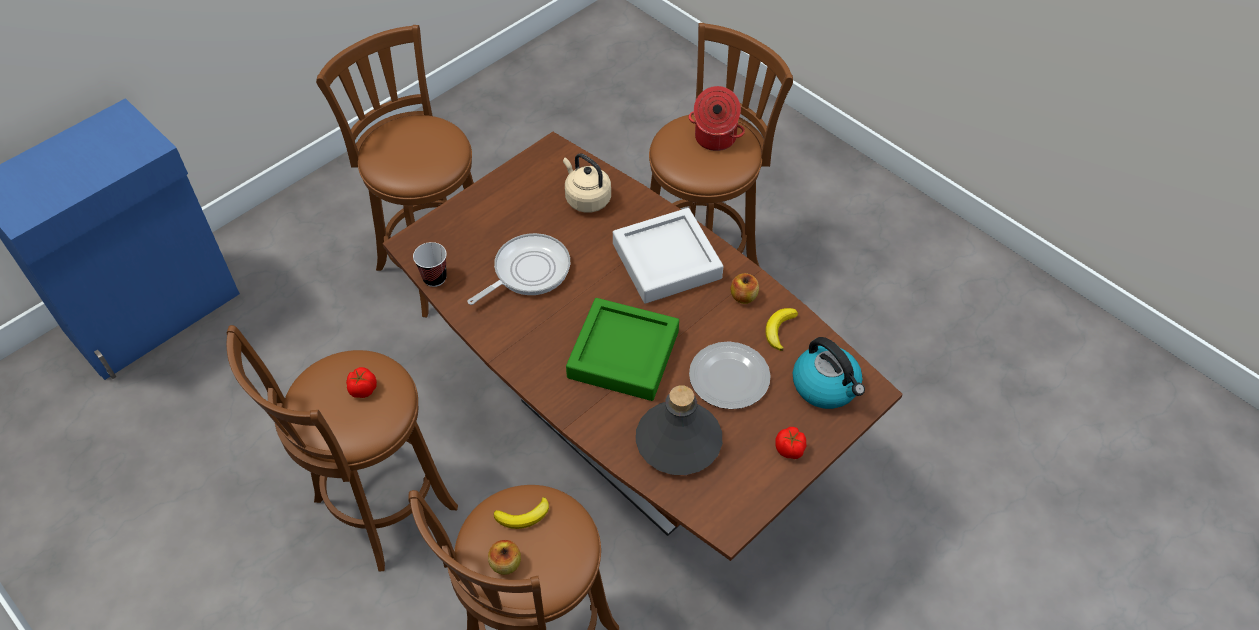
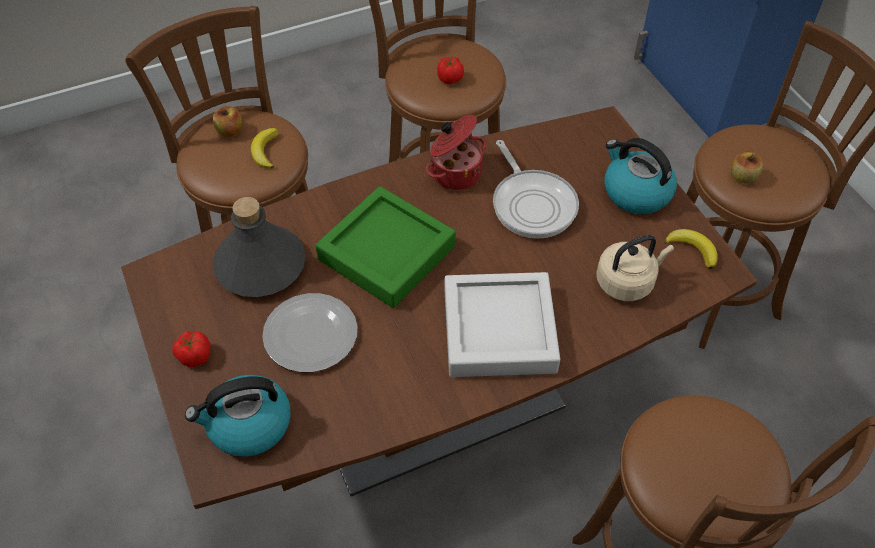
camera: 110 degrees right, 0 degrees up
(434, 278) = (551, 133): cup -> none
(489, 209) = (635, 192): none -> kettle
(714, 138) = (721, 477): cooking pot -> cooking pot (455, 172)
(743, 297) = (413, 390): apple -> apple (742, 177)
(779, 330) = (348, 408): banana -> banana (693, 249)

